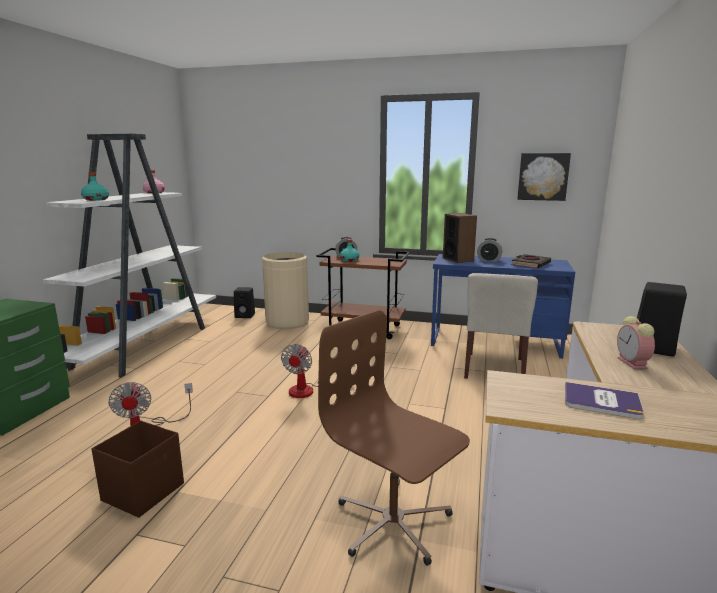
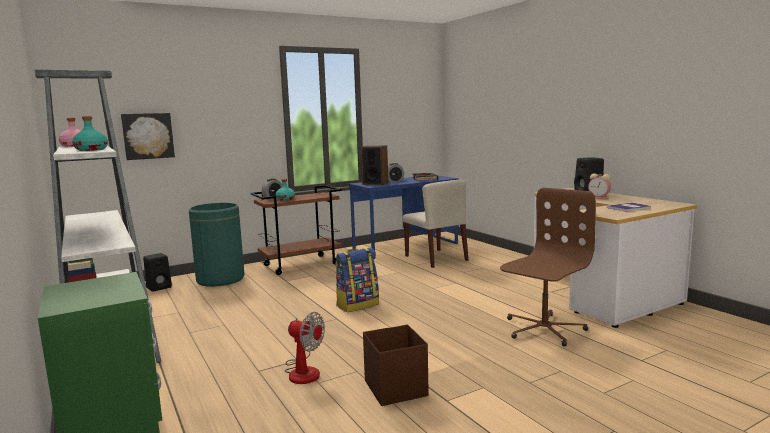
camera: 45 degrees left, 5 degrees down
(287, 322) = (220, 279): beige trash can -> green trash can
(310, 390) = (357, 305): fan -> backpack
(392, 523) = (543, 329): brown office chair -> brown office chair turned 135 degrees clockwise
(543, 176) = (406, 114): picture -> picture (148, 136)

